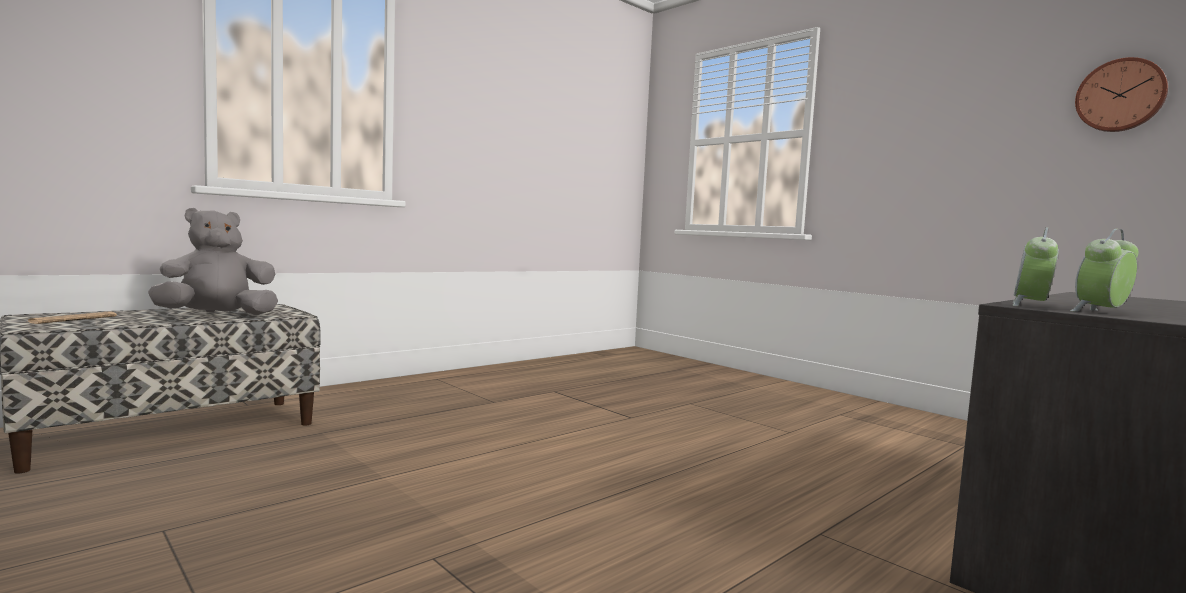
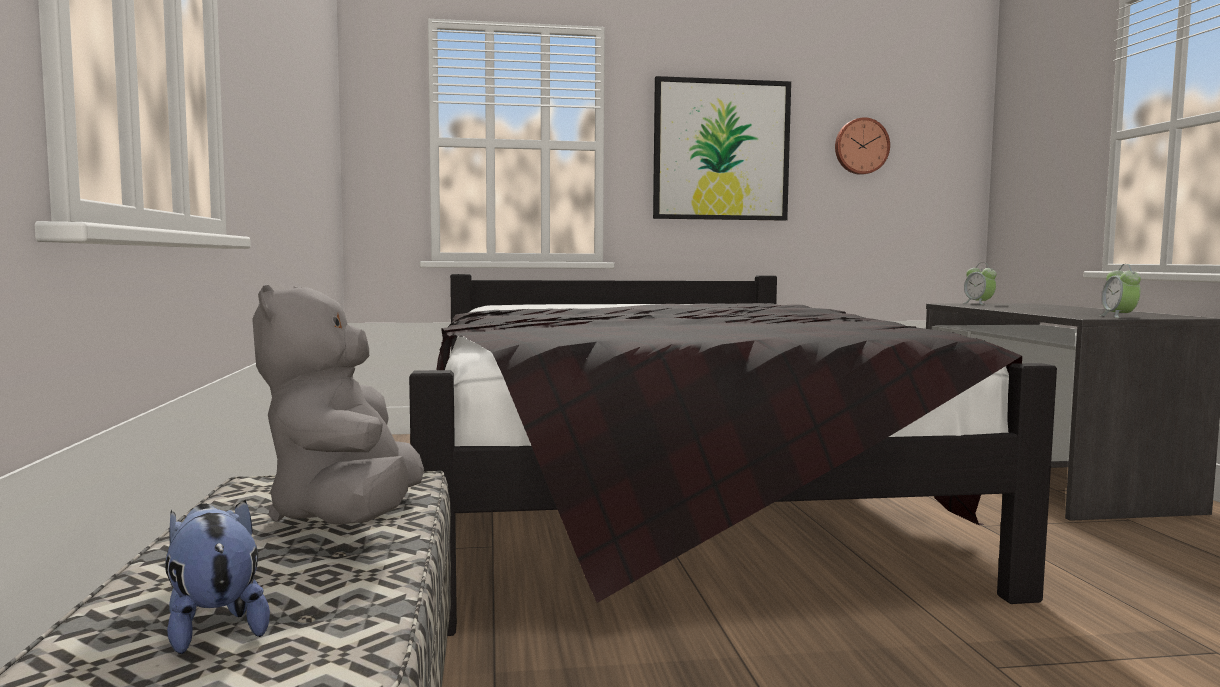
camera: 55 degrees left, 0 degrees up
(73, 319) = (214, 627): newspaper -> plush toy
(657, 418) = (662, 497): none -> black bed
(923, 123) = (721, 150): none -> picture
(1031, 305) = (1085, 316): alarm clock -> alarm clock (978, 303)

